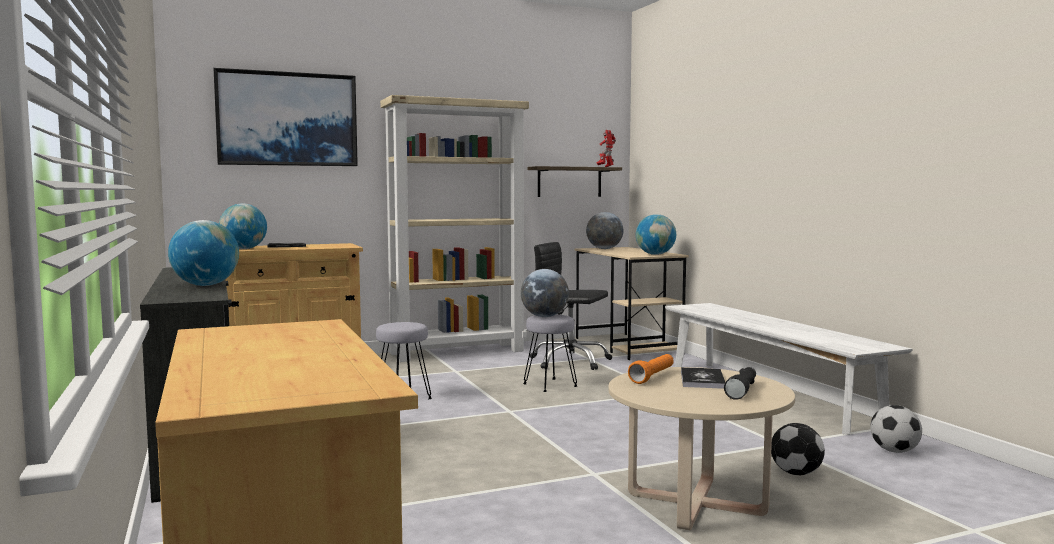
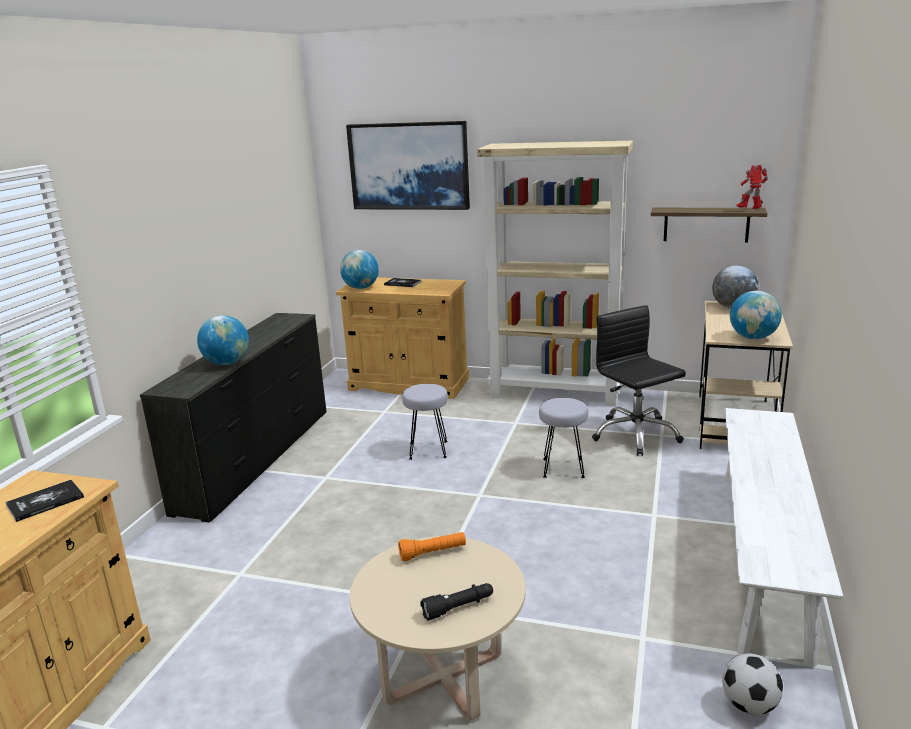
camera: 40 degrees right, 15 degrees up
(544, 316) = (557, 404): globe -> none
(702, 379) = (462, 574): book -> book (45, 501)
(796, 473) = (588, 684): football -> none

